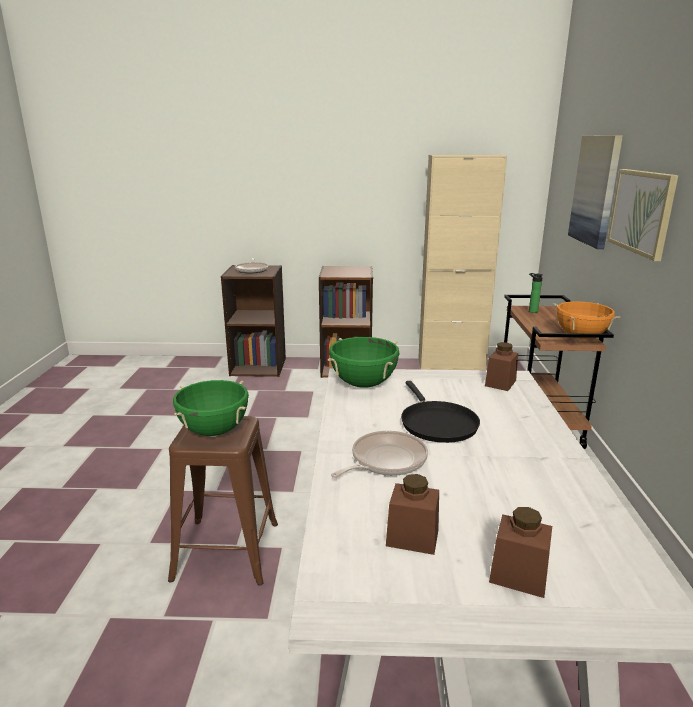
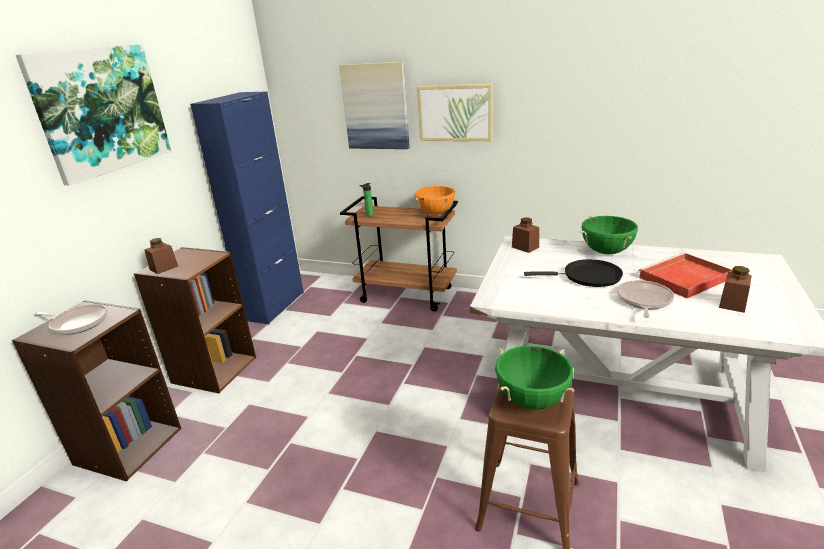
camera: 70 degrees left, 5 degrees up
(343, 145) = (102, 110): none -> picture
(363, 384) = (512, 294): green cooking pot -> green cooking pot (606, 252)
(385, 460) = (643, 301): frying pan -> frying pan turned 45 degrees clockwise
(451, 365) = (274, 306): beige cabinet -> blue cabinet
(482, 498) = (683, 278): none -> red tray
(518, 575) = (754, 282): brown jar -> brown jar (164, 268)

